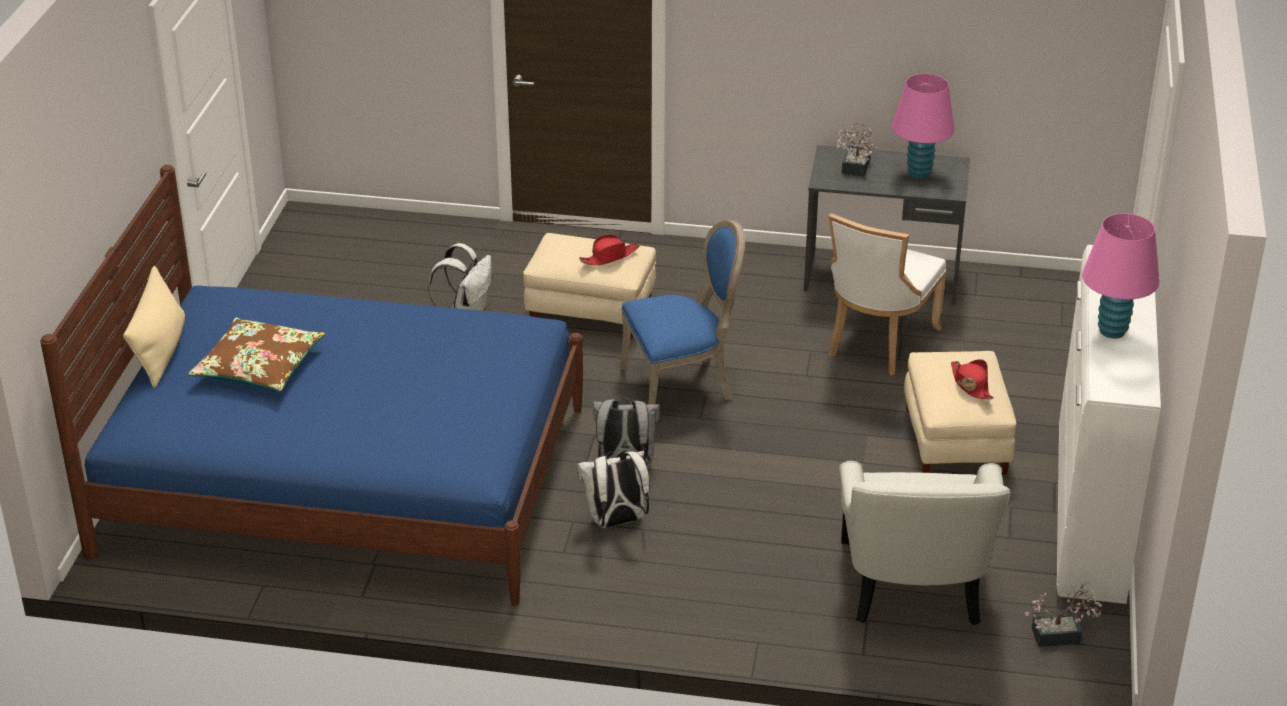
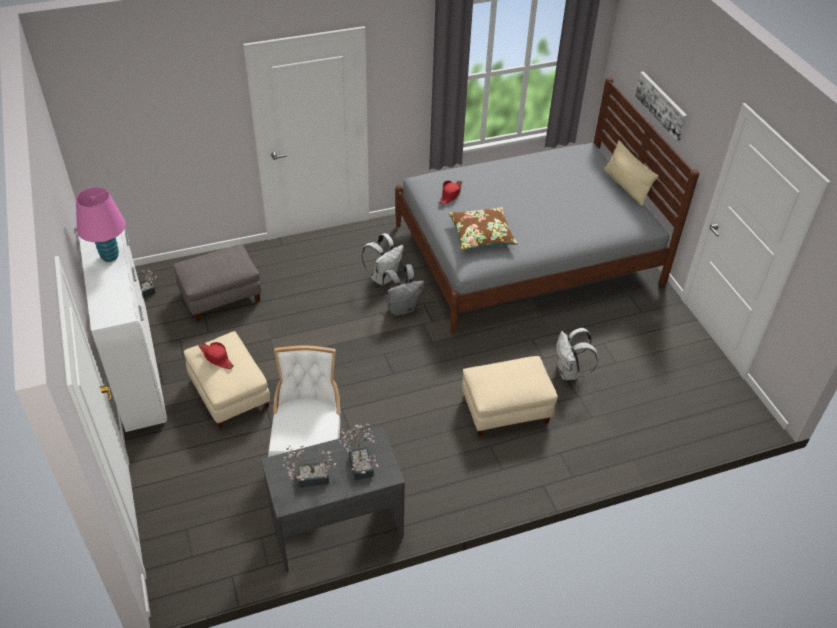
camera: 150 degrees right, 10 degrees up
(96, 209) = (661, 105): none -> picture
(259, 367) = (571, 190): brown pillow -> brown pillow (482, 235)
(345, 479) = (526, 254): blue bed -> grey bed
(609, 256) = (495, 378): red hat -> red hat (450, 195)
(681, 385) = (409, 372): blue chair -> none
(913, 584) = (221, 295): white armchair -> grey ottoman
(919, 173) = (309, 477): pink table lamp -> potted plant

